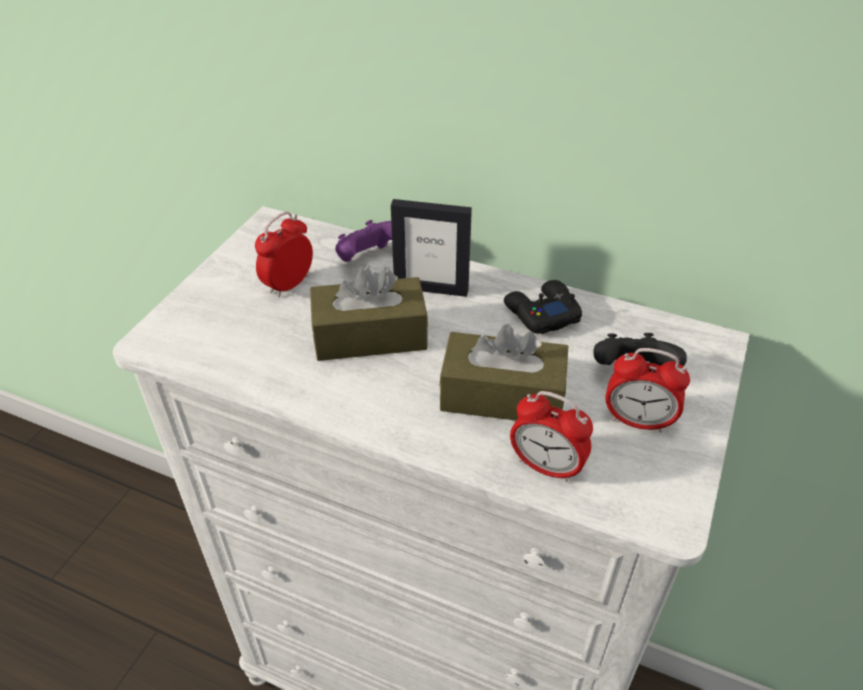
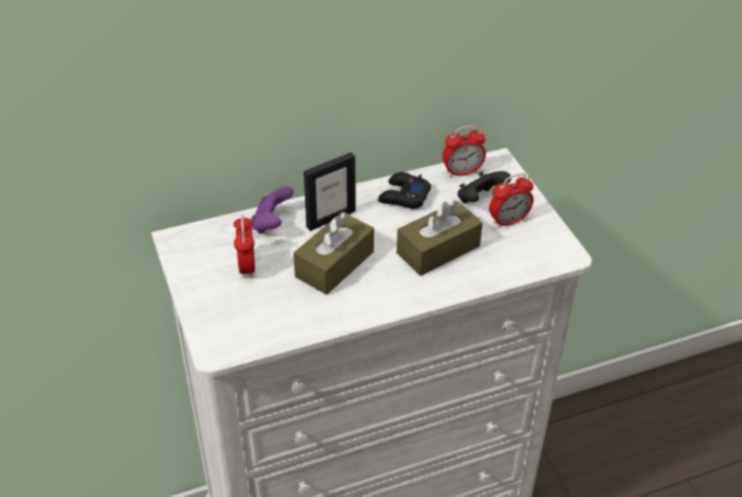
camera: 45 degrees left, 0 degrees up
(546, 466) = (496, 267): alarm clock -> alarm clock (462, 172)

